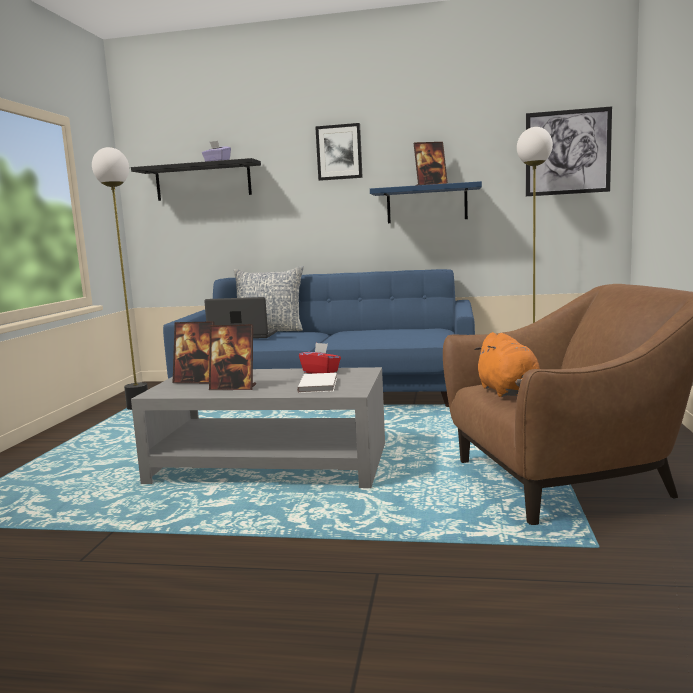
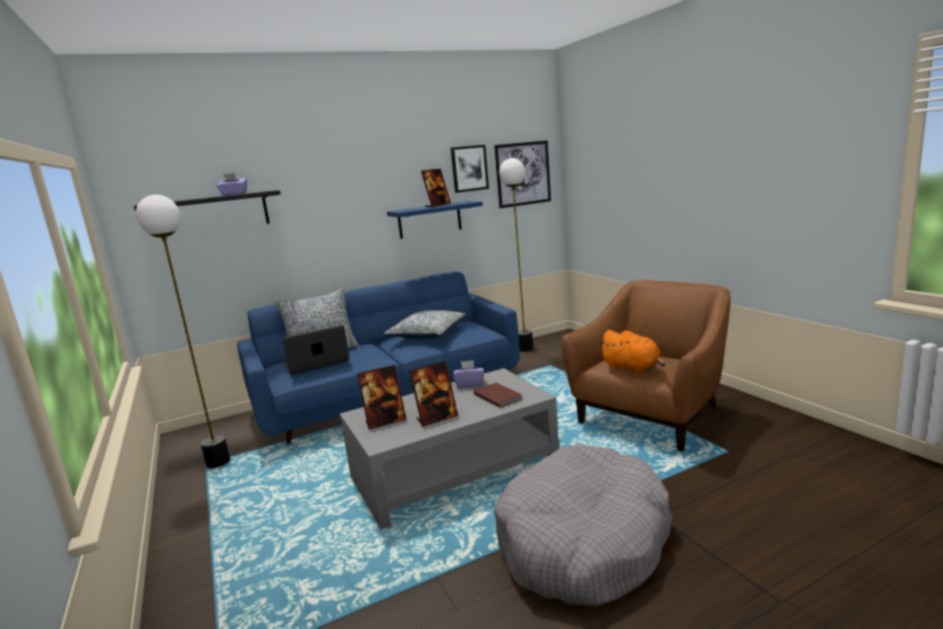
camera: 35 degrees left, 5 degrees up
(262, 560) = (583, 541): none -> grey dog bed
(319, 385) = (498, 396): white book -> brown book
(321, 372) = (469, 384): red tissue box -> purple tissue box
(339, 152) = (352, 179): picture -> picture (469, 168)
(376, 331) = (427, 334): none -> pillow

